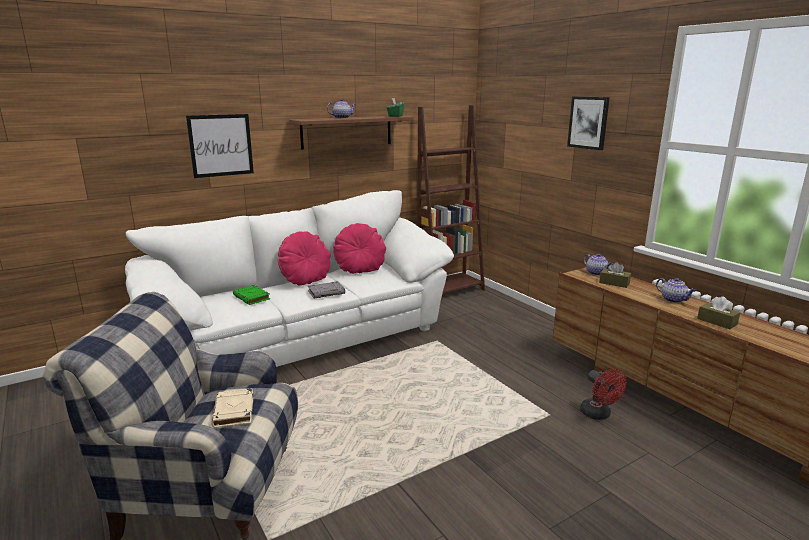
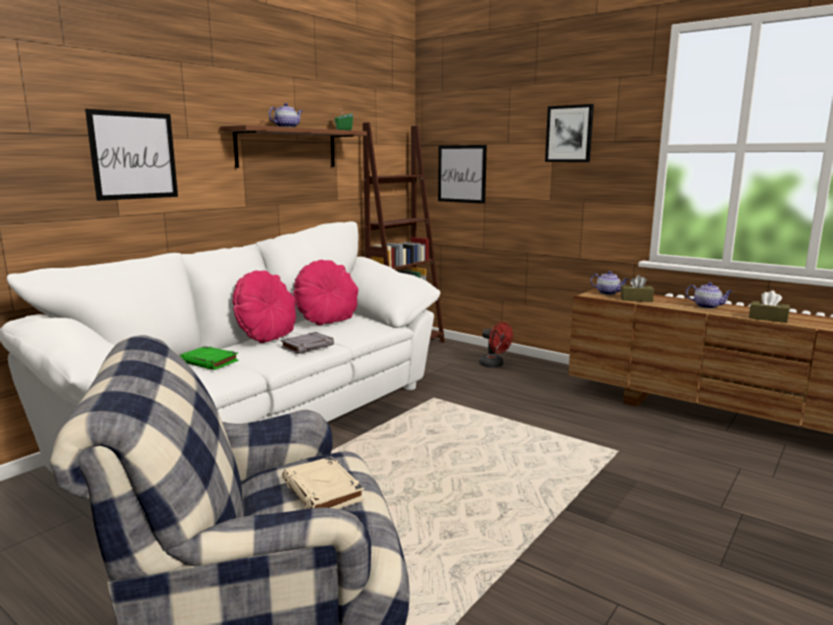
camera: 20 degrees left, 5 degrees down
(506, 149) = (462, 174): none -> picture
(598, 415) = (664, 442): red fan -> red fan (494, 365)

